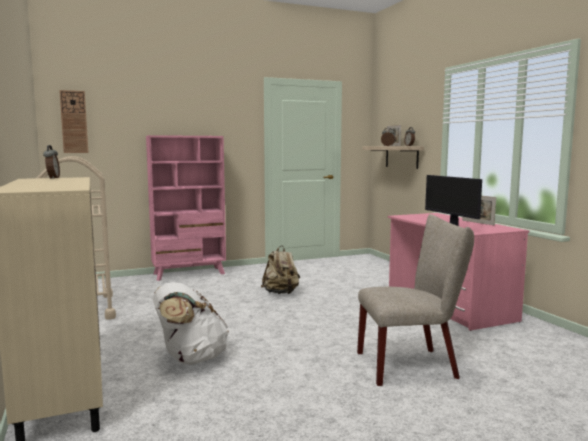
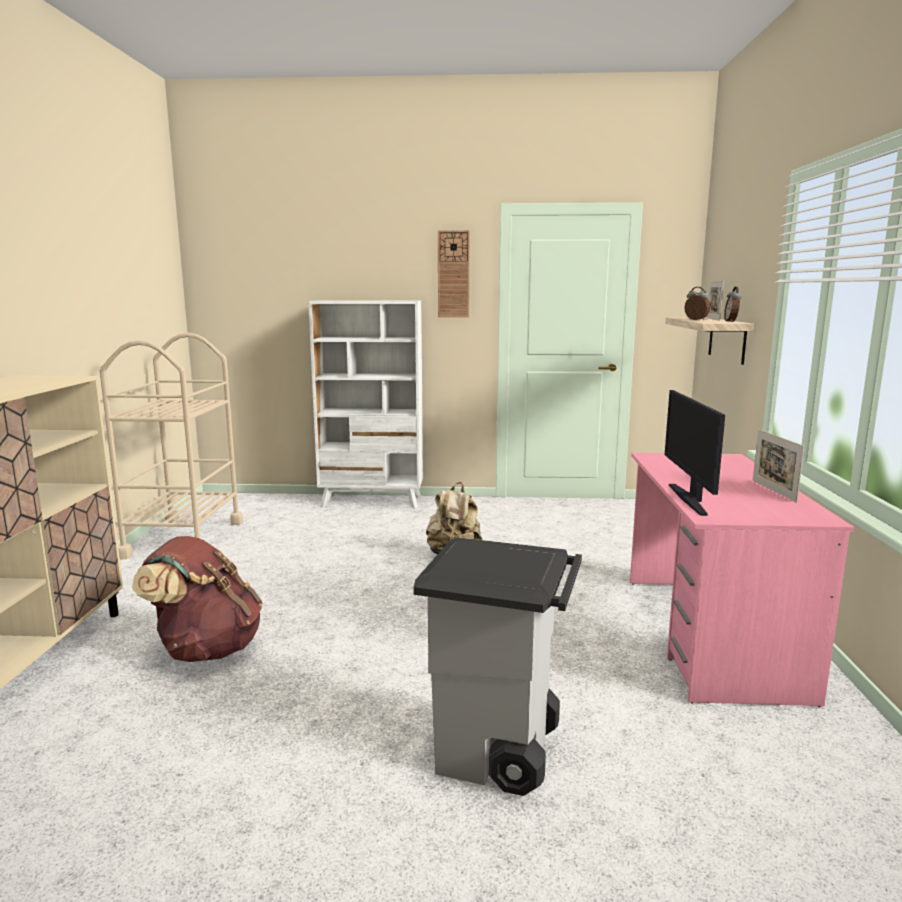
camera: 25 degrees right, 5 degrees up
(52, 178) = (40, 377): alarm clock -> none
(74, 122) = (226, 282): wall clock -> wall clock (453, 274)
(189, 274) = (372, 501): pink bookcase -> white bookcase
(190, 358) = (206, 649): white backpack -> brown backpack
(412, 365) = (498, 753): beige chair -> grey trash can

